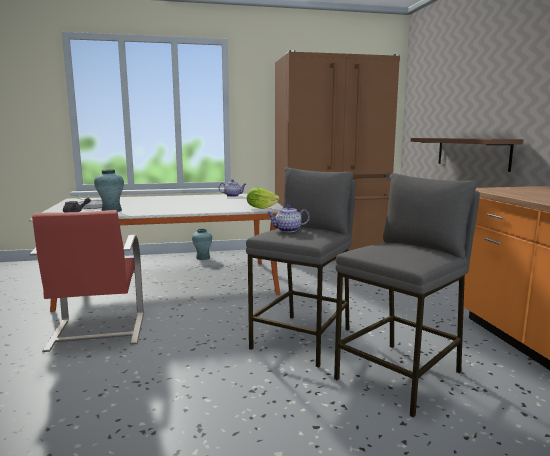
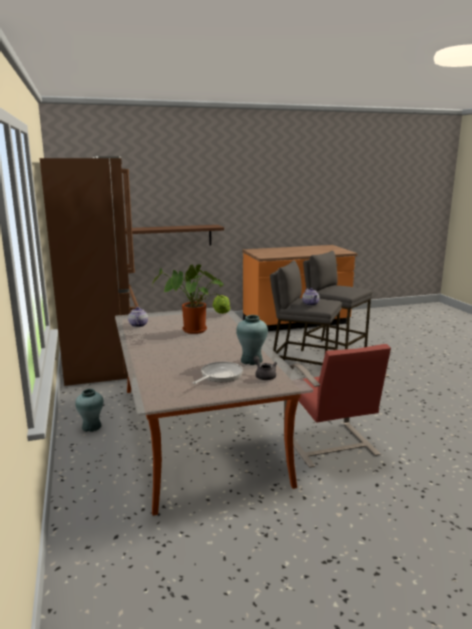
camera: 95 degrees left, 5 degrees up
(96, 332) = (330, 445): red chair -> red chair turned 90 degrees clockwise
(204, 203) = (193, 331): none -> potted plant

